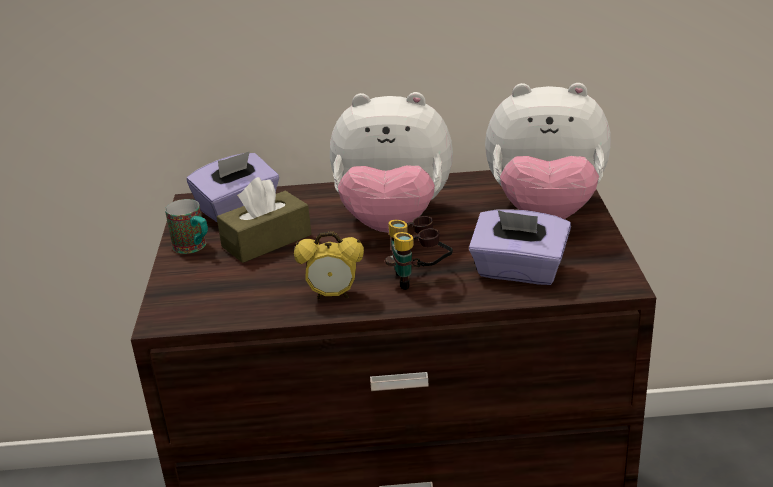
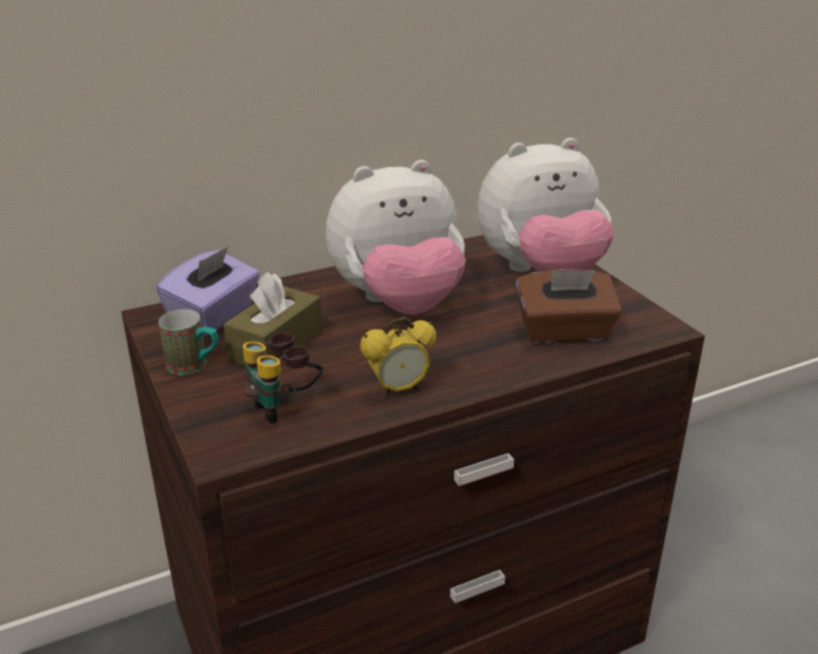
camera: 25 degrees left, 0 degrees up
(419, 279) = (475, 356): binoculars -> binoculars (284, 407)
(519, 271) = (564, 332): purple tissue box -> brown tissue box

